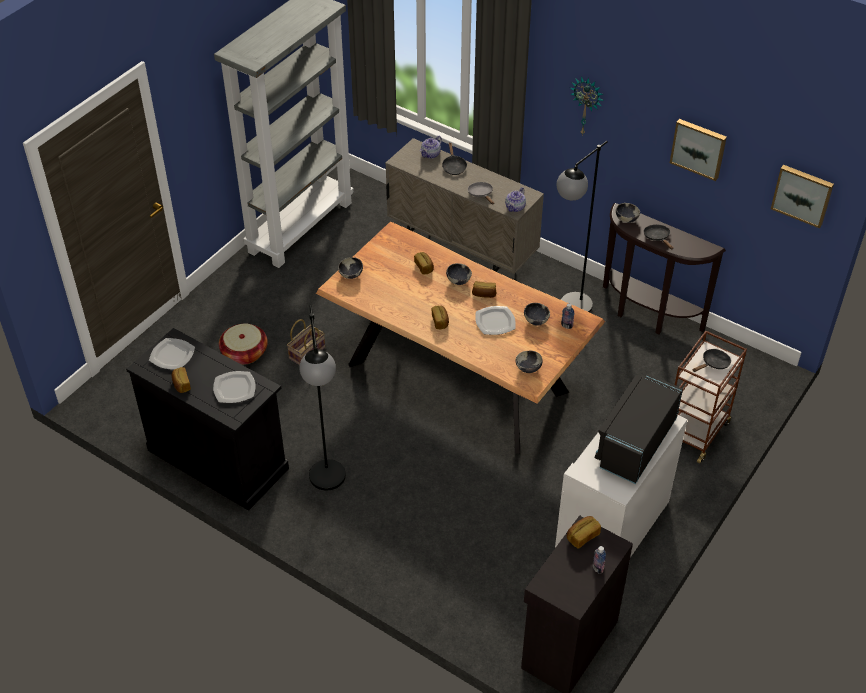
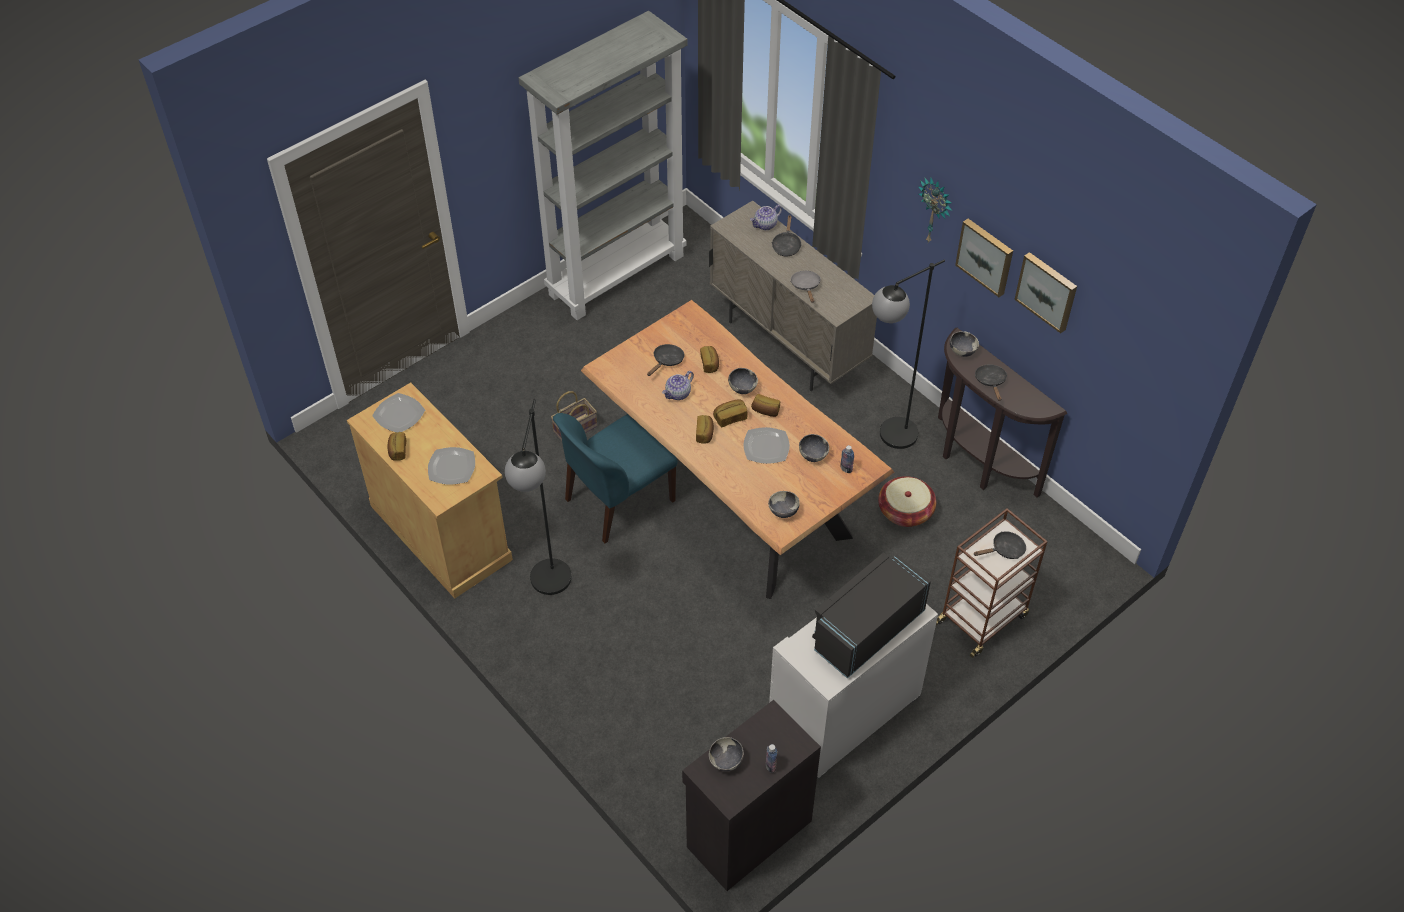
camera: 15 degrees right, 5 degrees up
(218, 459) = (441, 532): black cabinet -> beige cabinet
(244, 353) = (507, 414): basket -> basket (905, 511)
(351, 275) = (625, 357): bowl -> bowl (726, 761)
(363, 403) = (617, 501): none -> blue chair
(387, 271) = (667, 361): none -> black frying pan
(515, 207) = (839, 310): teapot -> teapot (678, 394)
(582, 536) = (767, 725): bread -> bread (730, 418)
(802, 194) = (1152, 374): picture -> picture (986, 256)

